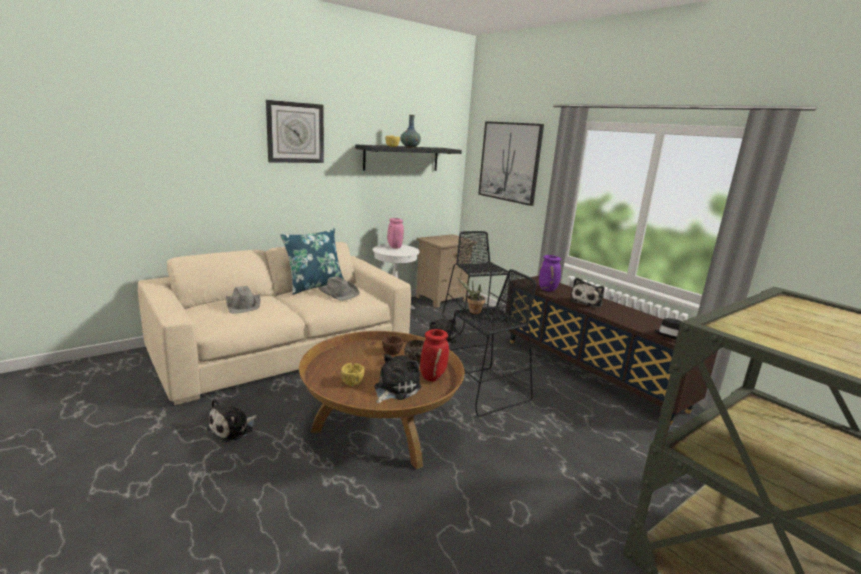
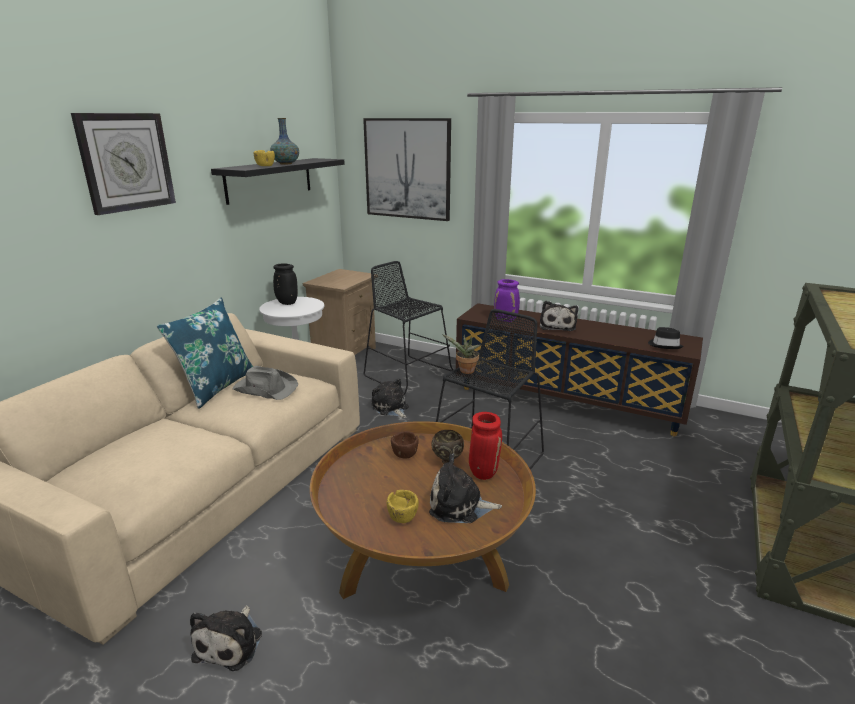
camera: 25 degrees left, 5 degrees up
(244, 304) = (146, 448): grey hat -> none
(394, 247) = (286, 303): pink vase -> black vase
(395, 389) = (459, 506): plush toy -> plush toy turned 90 degrees counterclockwise

